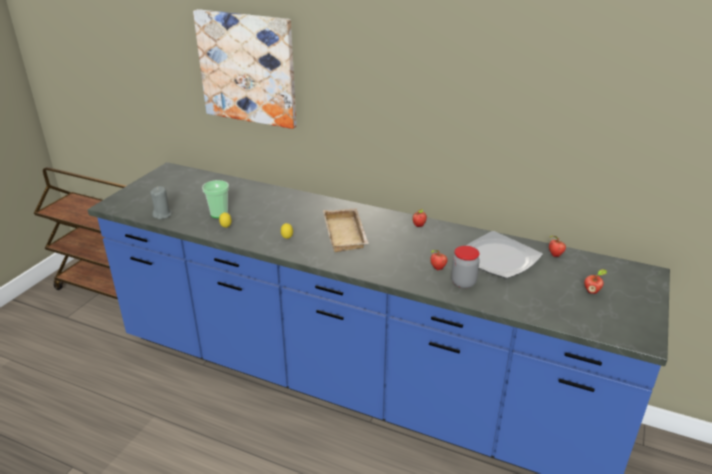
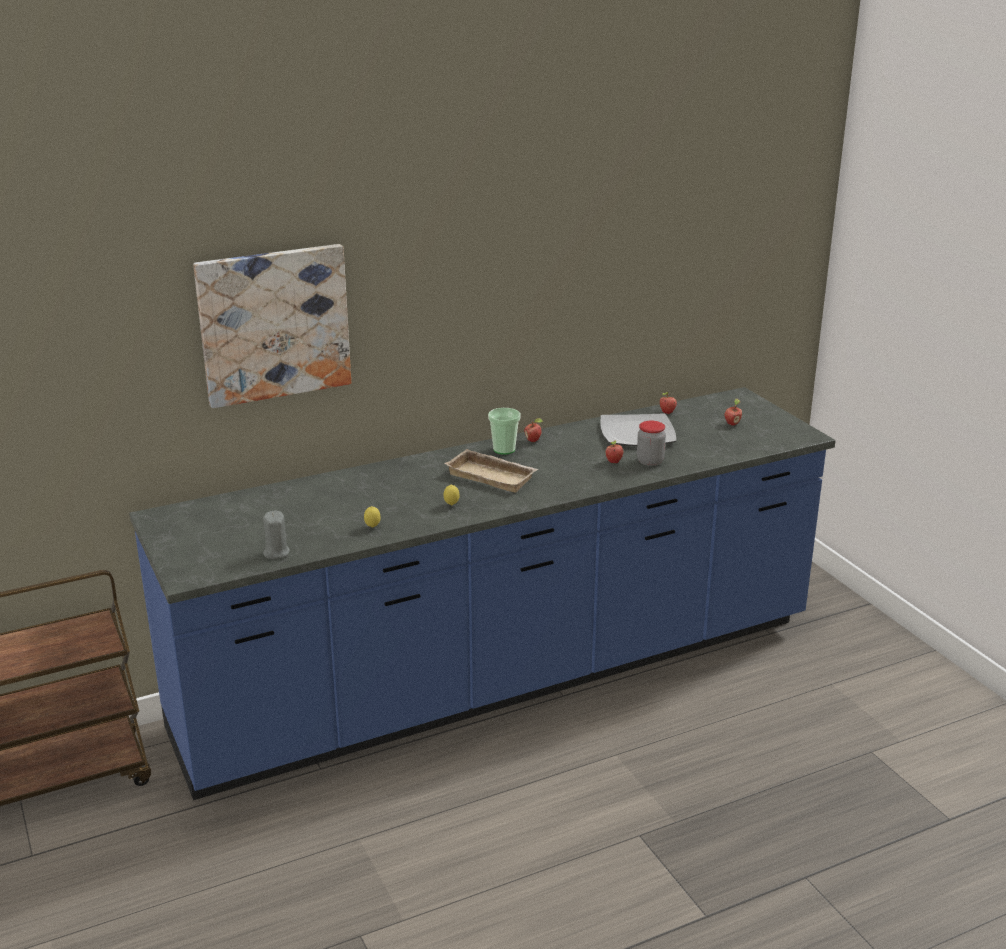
camera: 50 degrees left, 5 degrees down
(219, 214) = (334, 521): cup -> cup (504, 450)

